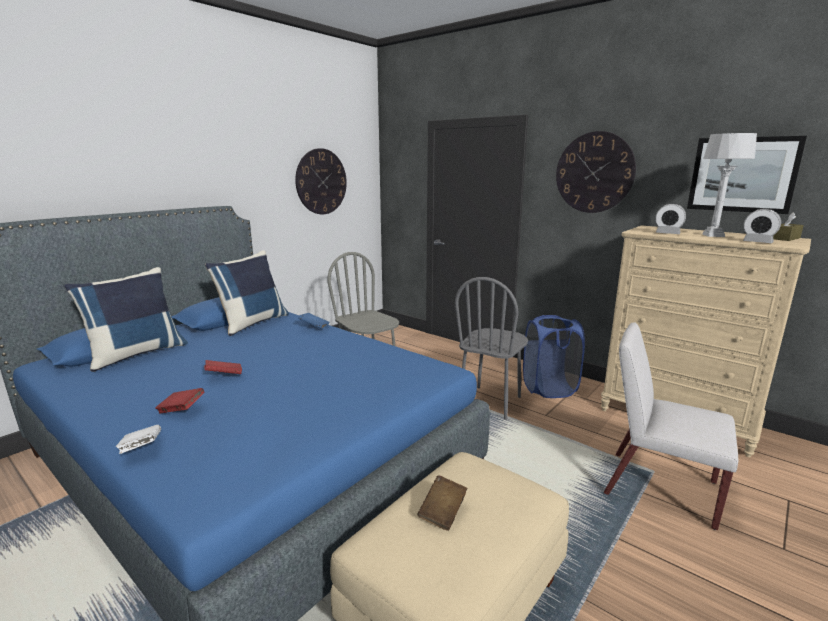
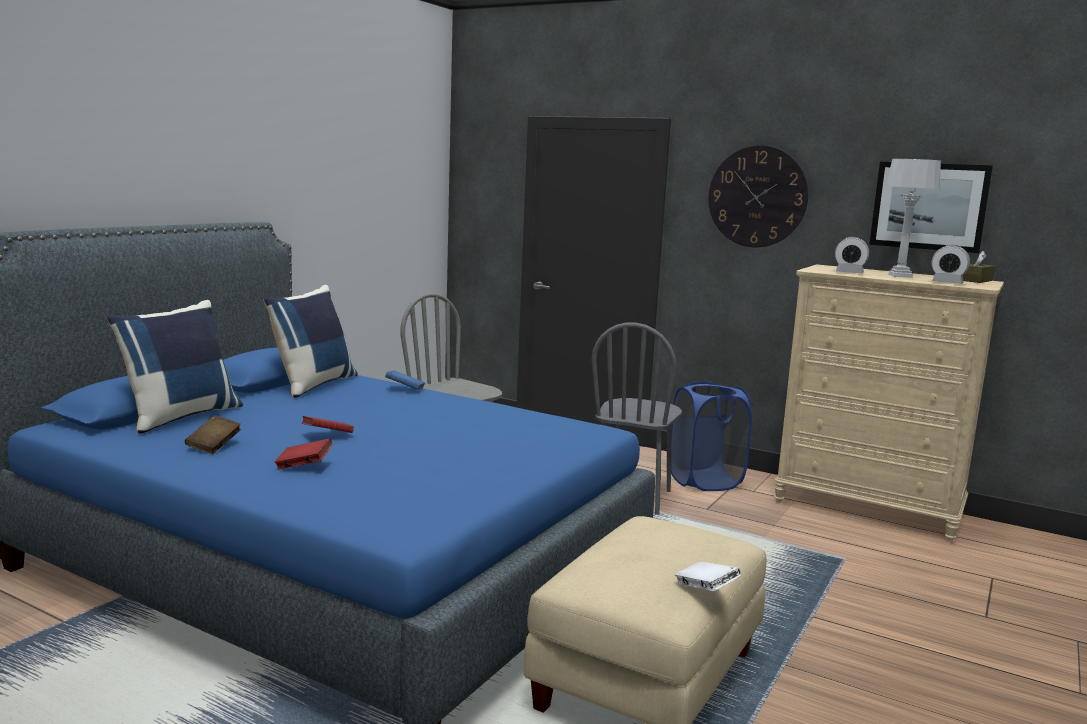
camera: 10 degrees left, 5 degrees down
(142, 449) = (290, 497): white book -> white book (705, 589)
(321, 182) = (376, 193): wall clock -> none
(442, 513) = (640, 556): brown book -> brown book (214, 446)
(658, 487) = (852, 572): white chair -> none

